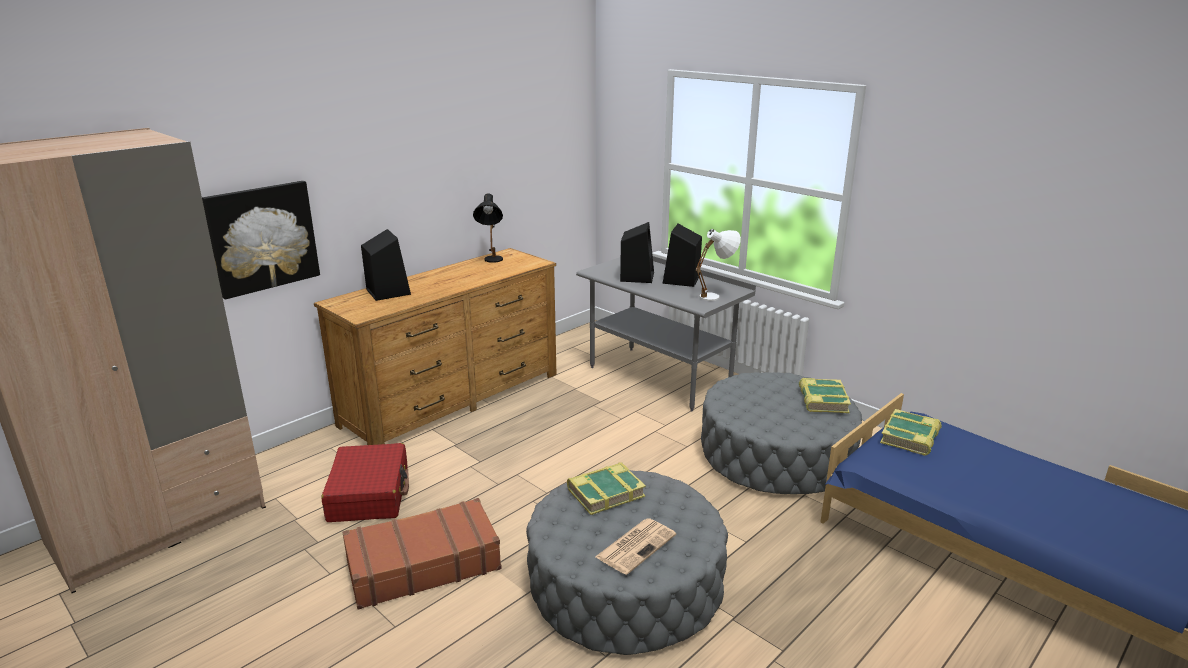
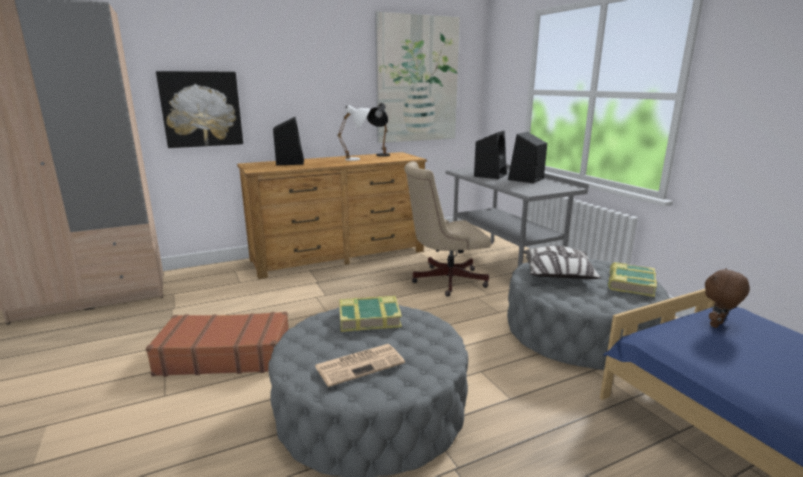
camera: 20 degrees right, 5 degrees down
(369, 494) = (233, 302): red suitcase -> none
(521, 152) = (417, 80): none -> picture
(606, 414) = (444, 280): none -> beige office chair
(716, 296) = (548, 189): white table lamp -> white table lamp (358, 159)
(753, 401) = (558, 275): none -> pillow
(910, 437) = (717, 325): book -> brown plush toy

